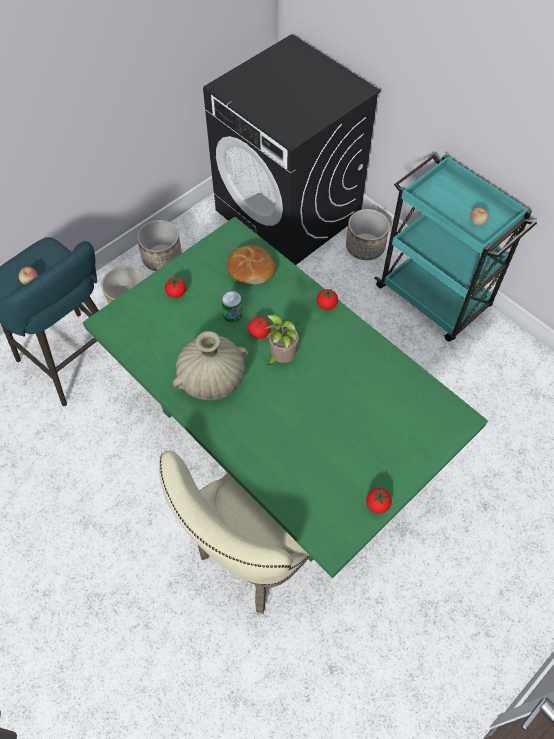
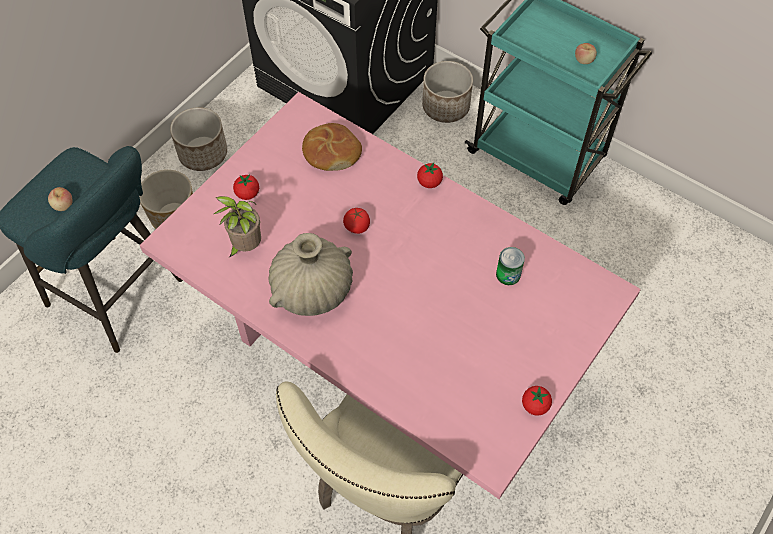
camera: 10 degrees left, 0 degrees up
(232, 314) = (320, 209): can -> can (508, 274)
(278, 444) = (388, 357): green dining table -> pink dining table
(281, 358) = (389, 253): potted plant -> potted plant (245, 247)

